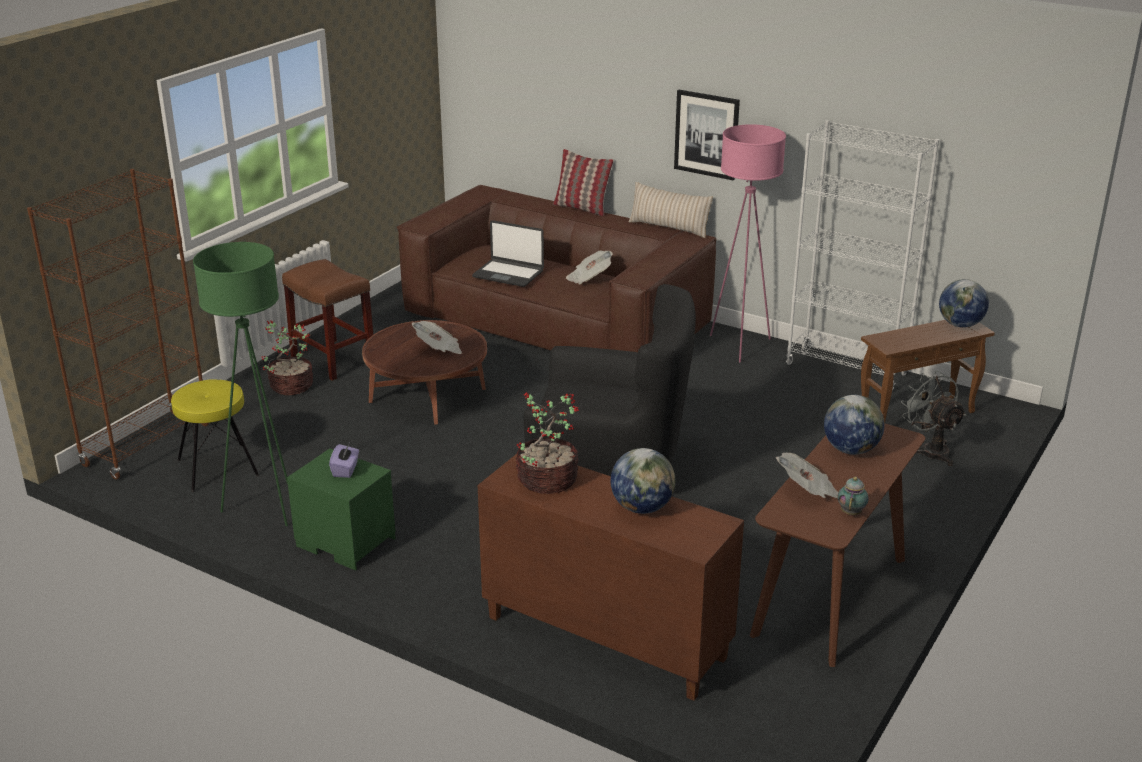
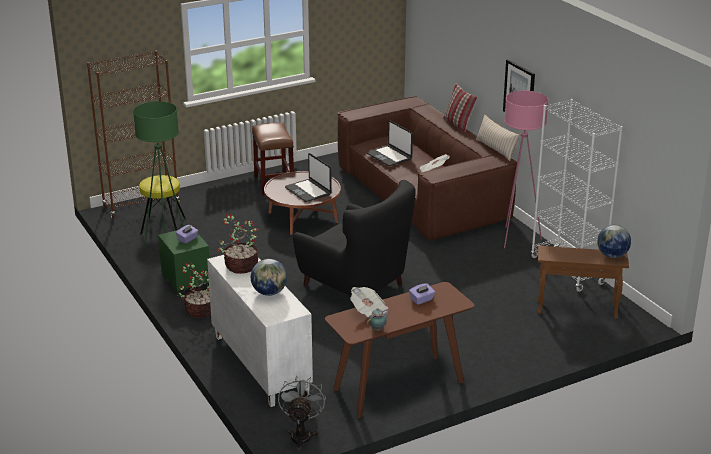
camera: 30 degrees right, 0 degrees up
(290, 387) = (237, 193): potted plant -> potted plant (199, 311)
(438, 349) = (308, 191): newspaper -> laptop
(603, 638) = (259, 365): brown cabinet -> white cabinet
(850, 450) = (421, 300): globe -> purple tissue box
(930, 450) = (558, 331): grey fan -> grey fan (301, 435)

